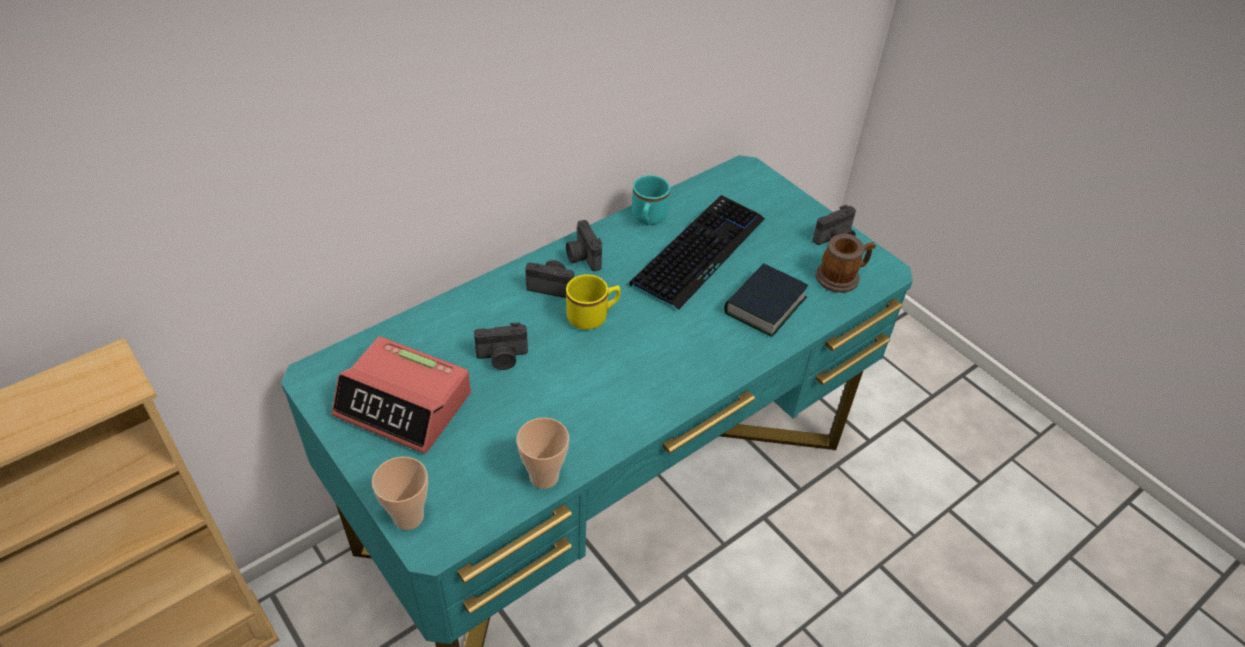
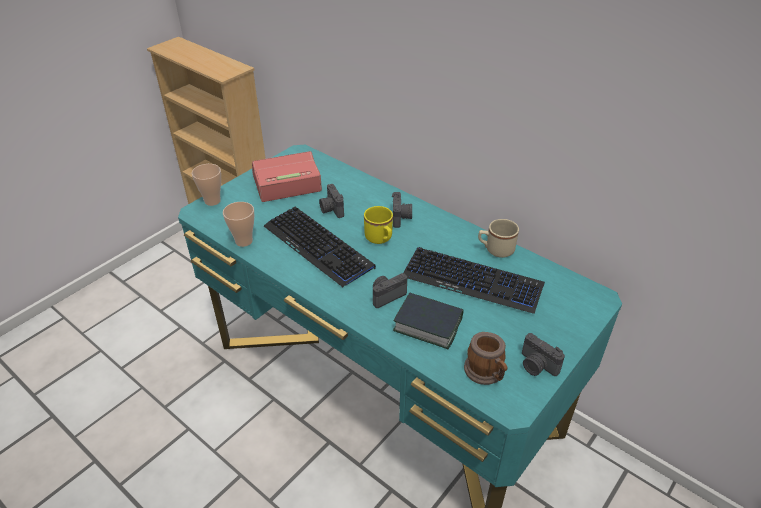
camera: 80 degrees right, 5 degrees down
(404, 404) = (286, 184): alarm clock -> alarm clock turned 60 degrees clockwise
(582, 257) = (436, 225): camera -> camera (386, 295)
(588, 385) = (318, 247): none -> keyboard
(648, 219) = (495, 250): turquoise mug -> beige mug

